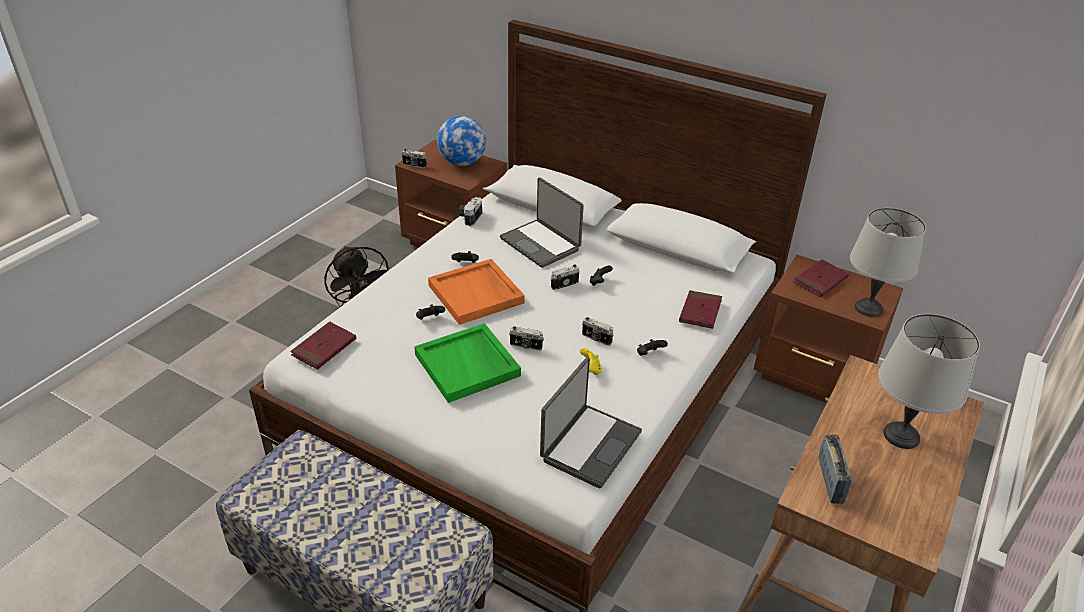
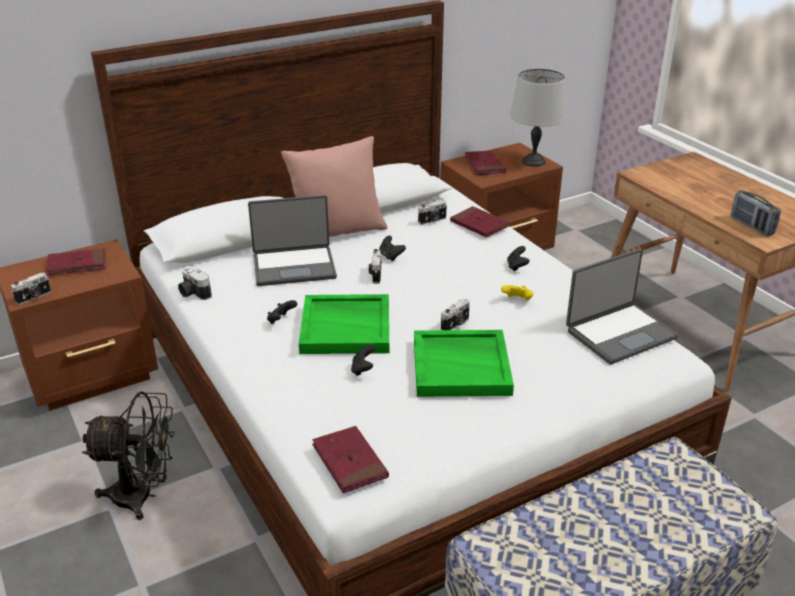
camera: 60 degrees left, 5 degrees down
(462, 162) = (77, 264): globe -> red book
(477, 294) = (346, 327): orange tray -> green tray
(589, 445) = (619, 333): laptop -> laptop turned 90 degrees clockwise
(596, 339) = (476, 284): camera -> camera (432, 220)
(611, 245) = (337, 232): none -> pink pillow
(830, 481) = (751, 226): radio -> radio turned 150 degrees counterclockwise
(901, 436) = (716, 187): grey table lamp -> none

